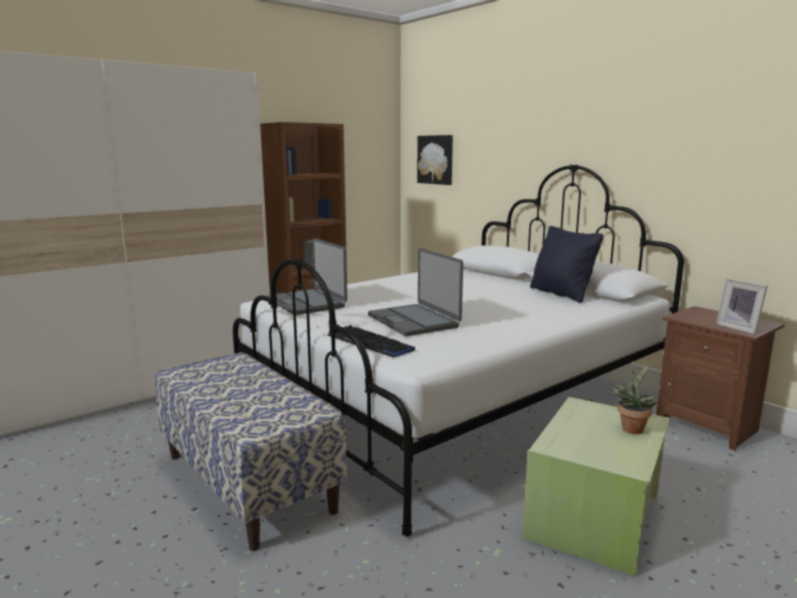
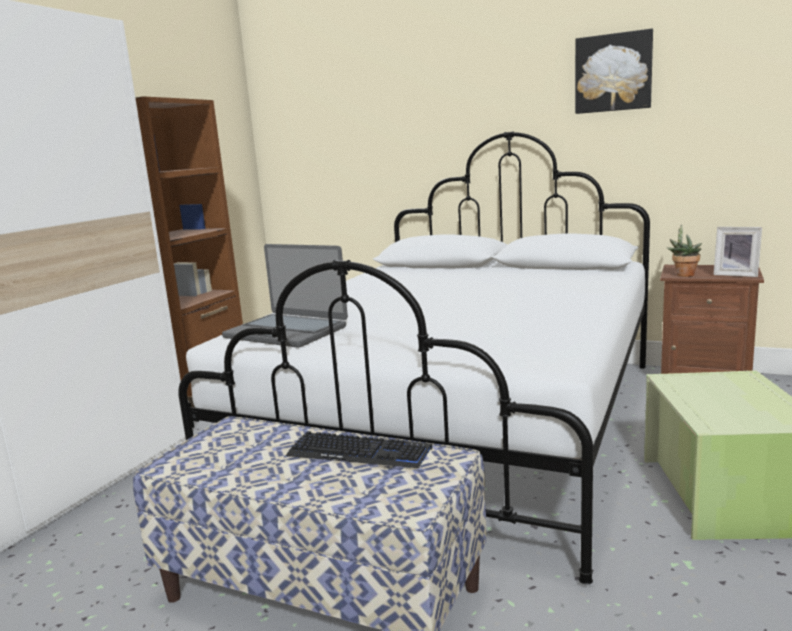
camera: 25 degrees left, 0 degrees up
(370, 343) = (457, 356): keyboard -> keyboard (359, 453)
(414, 321) = (457, 324): laptop -> none
(436, 159) = (312, 145): picture -> picture (613, 73)
(561, 294) = (547, 272): black pillow -> none
(631, 428) = (745, 387): potted plant -> potted plant (683, 274)

